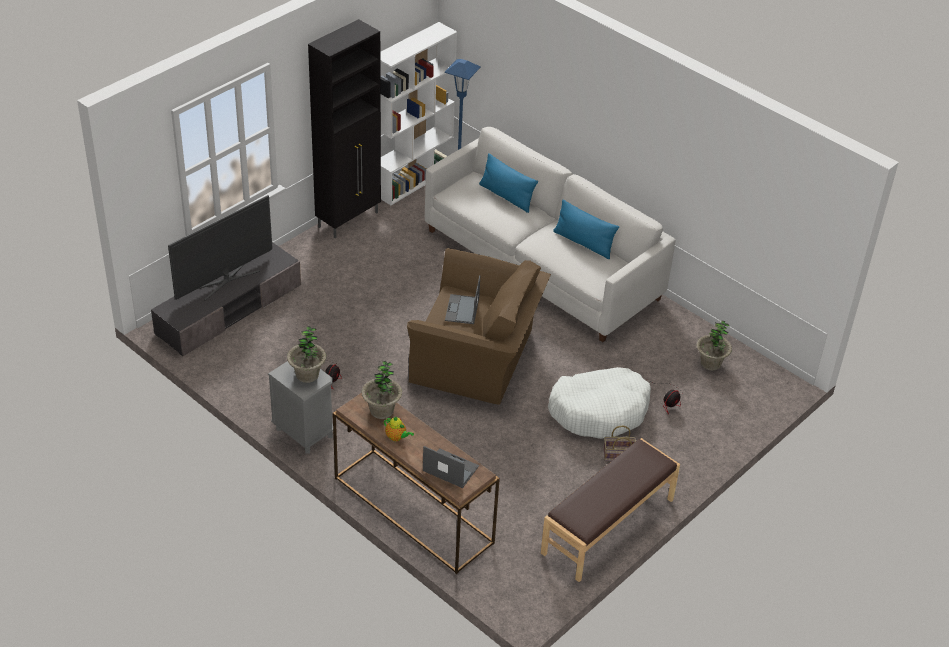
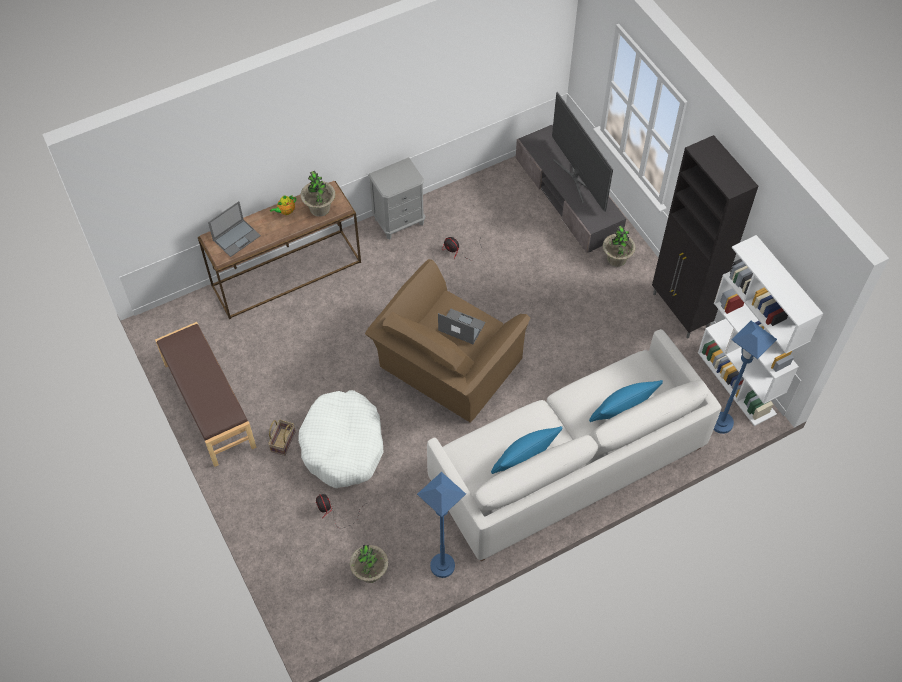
camera: 110 degrees right, 15 degrees up
(307, 375) = (396, 181): potted plant -> potted plant (616, 259)
(678, 321) = (442, 566): none -> blue floor lamp

